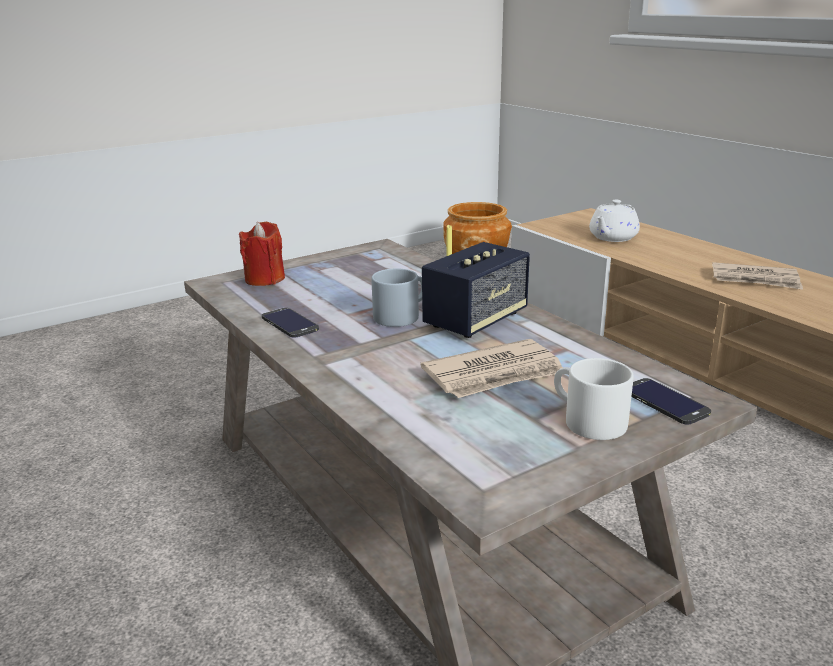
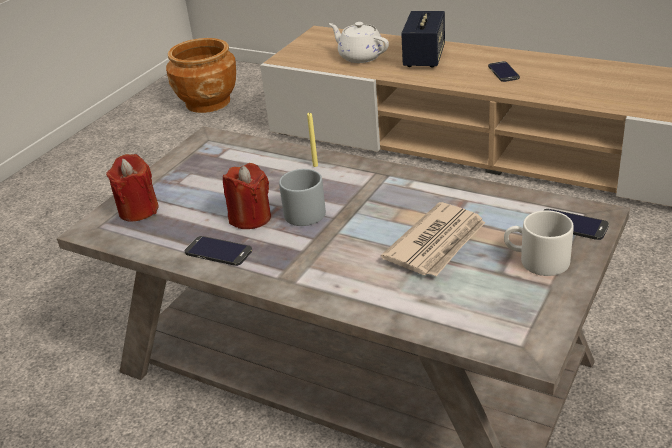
camera: 25 degrees left, 10 degrees up
(346, 308) = (250, 218): none -> red candle
(475, 320) = (372, 195): speaker -> speaker (424, 57)
(612, 238) = (360, 56): white teapot -> white teapot turned 120 degrees clockwise
(755, 280) = (503, 72): newspaper -> phone

